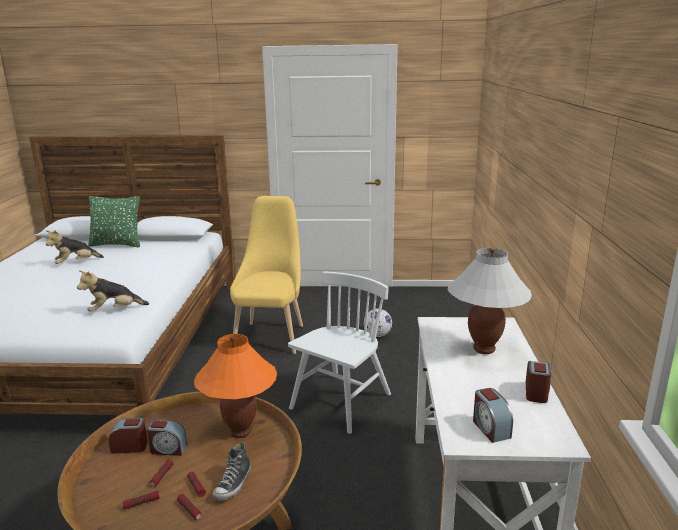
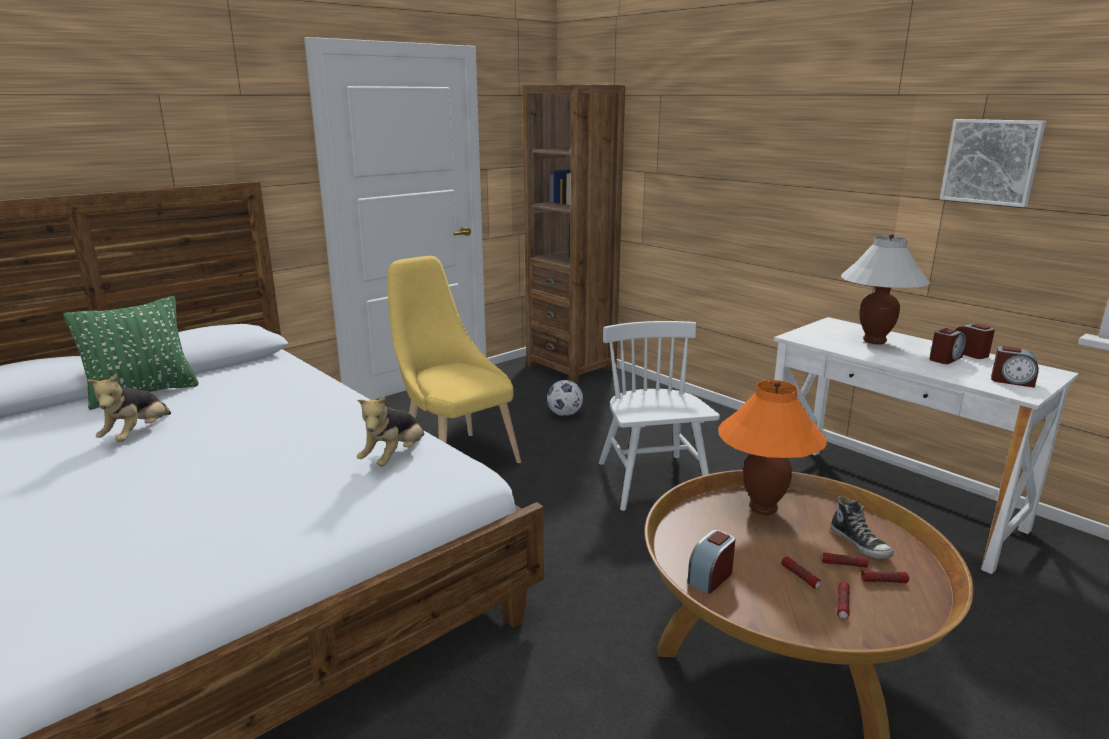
camera: 45 degrees left, 0 degrees up
(168, 449) = (746, 556): alarm clock -> alarm clock (945, 358)
(445, 305) = (571, 367): none -> brown bookcase
(611, 193) = (991, 161): none -> picture

